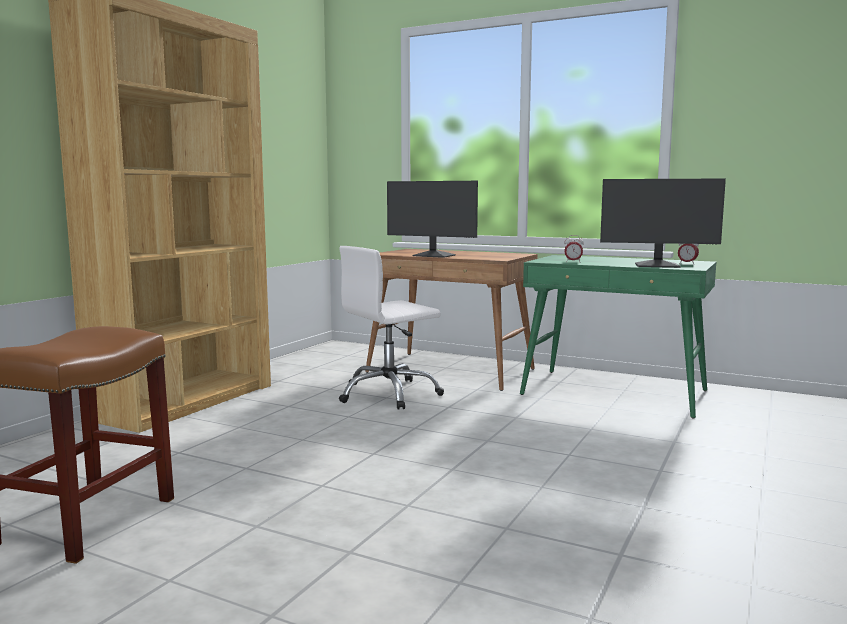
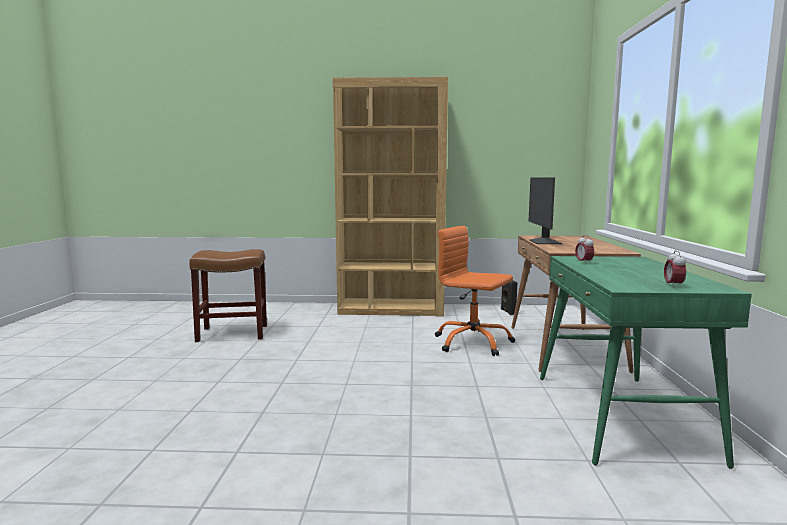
camera: 65 degrees right, 0 degrees up
(307, 362) = (507, 312): none -> black speaker
(389, 394) = (472, 343): white office chair -> orange office chair
(657, 265) = (619, 279): monitor -> none

